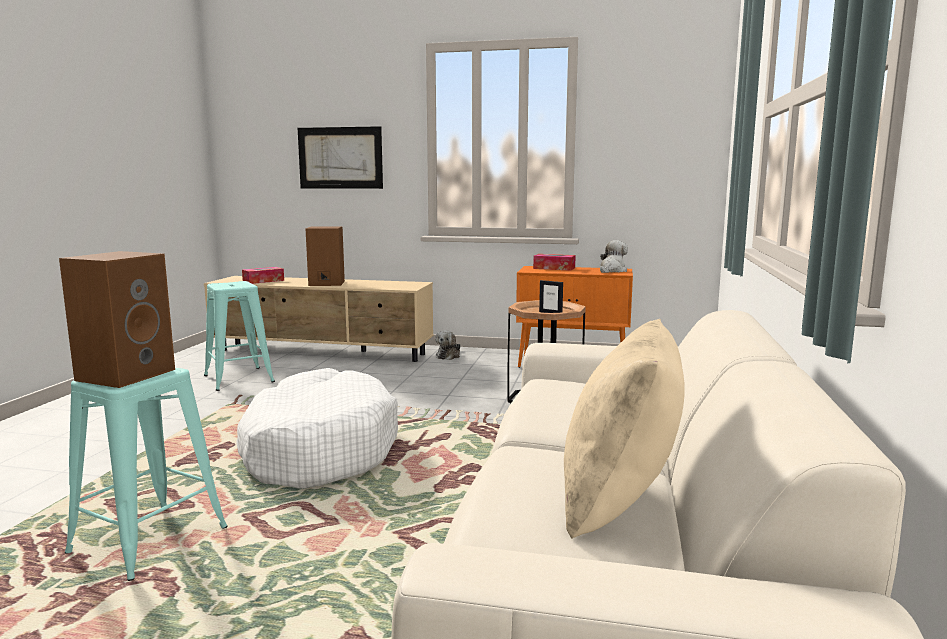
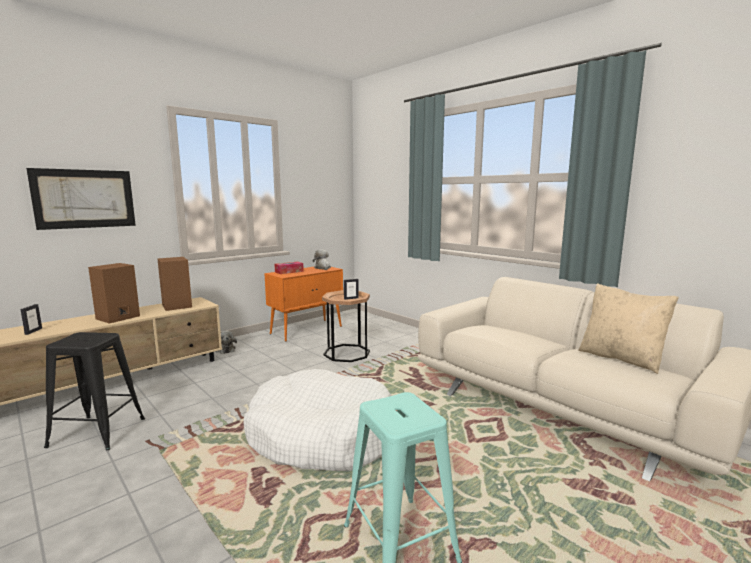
camera: 55 degrees left, 0 degrees up
(126, 374) = (399, 413): brown speaker -> brown speaker (176, 306)
(238, 379) = (97, 432): turquoise stool -> black stool
(263, 281) = (33, 331): tissue box -> picture frame

